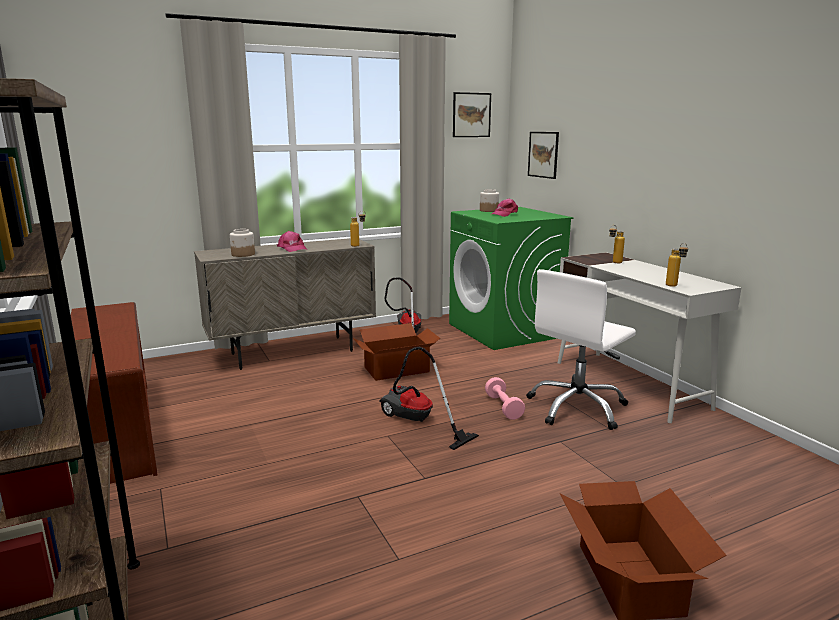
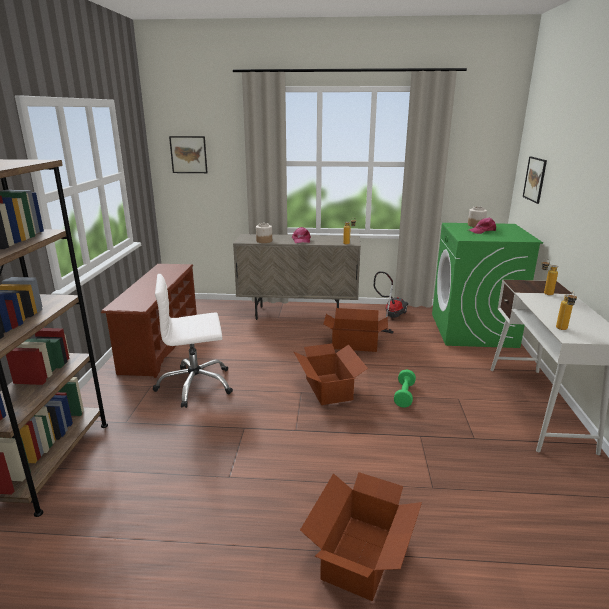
camera: 30 degrees right, 5 degrees up
(416, 422) = (329, 388): vacuum cleaner -> cardboard box
(471, 115) = (480, 138): picture -> picture (188, 154)
(503, 407) = (404, 395): pink dumbbell -> green dumbbell
(577, 408) = (465, 413): white office chair -> white office chair (195, 385)

